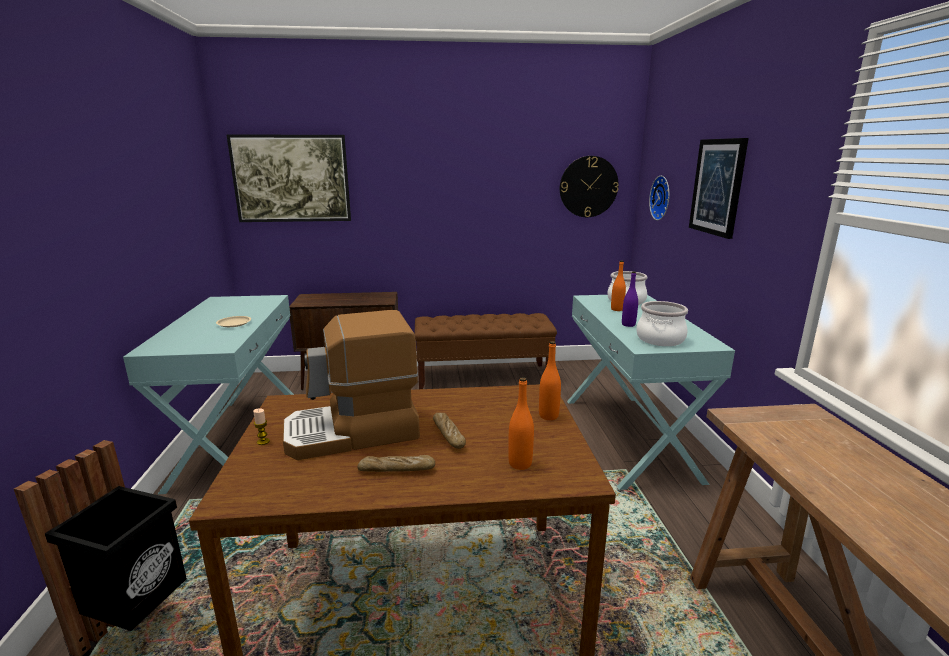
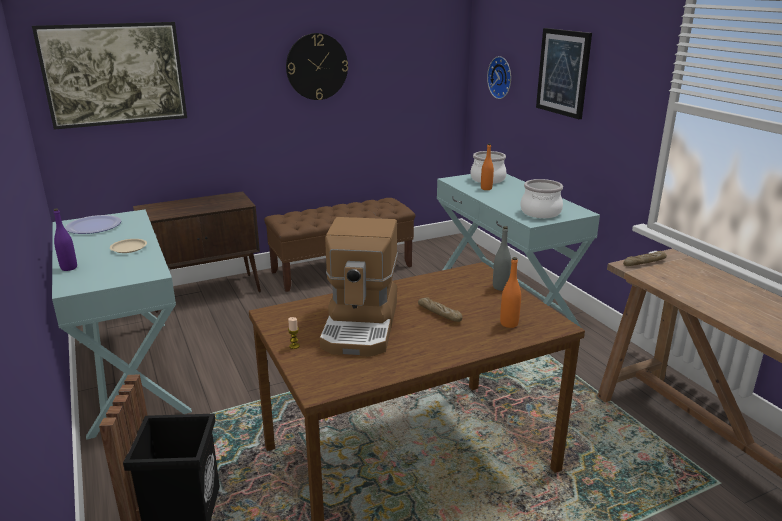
camera: 20 degrees left, 5 degrees up
(233, 303) = (94, 226): none -> plate
(353, 432) = (362, 325): coffee machine -> coffee machine turned 45 degrees counterclockwise
(396, 470) = (425, 345): bread -> bread (644, 263)
(548, 416) = (500, 287): orange bottle -> grey bottle
(588, 187) = (425, 66): wall clock -> wall clock (317, 66)
(628, 324) = (506, 202): purple bottle -> purple bottle (69, 268)

